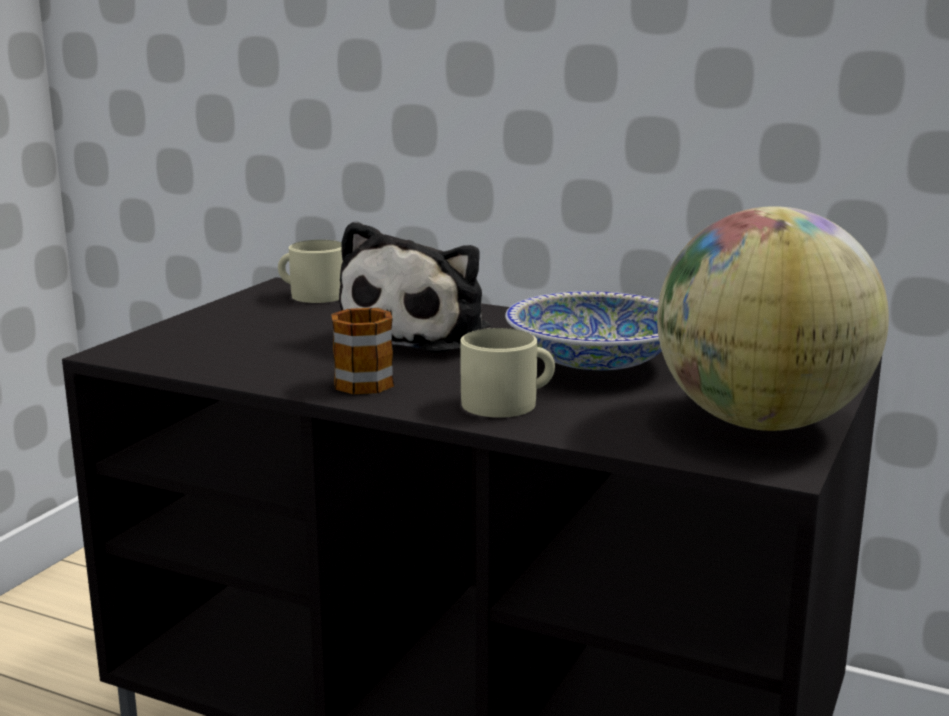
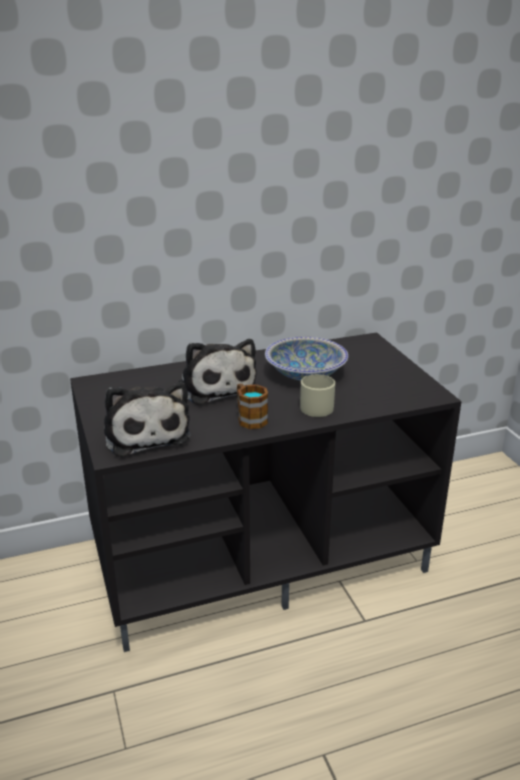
camera: 45 degrees left, 10 degrees up
(205, 347) = (146, 433): none -> plush toy
(312, 295) = (117, 382): beige mug -> none
(760, 422) = (401, 379): globe -> none

